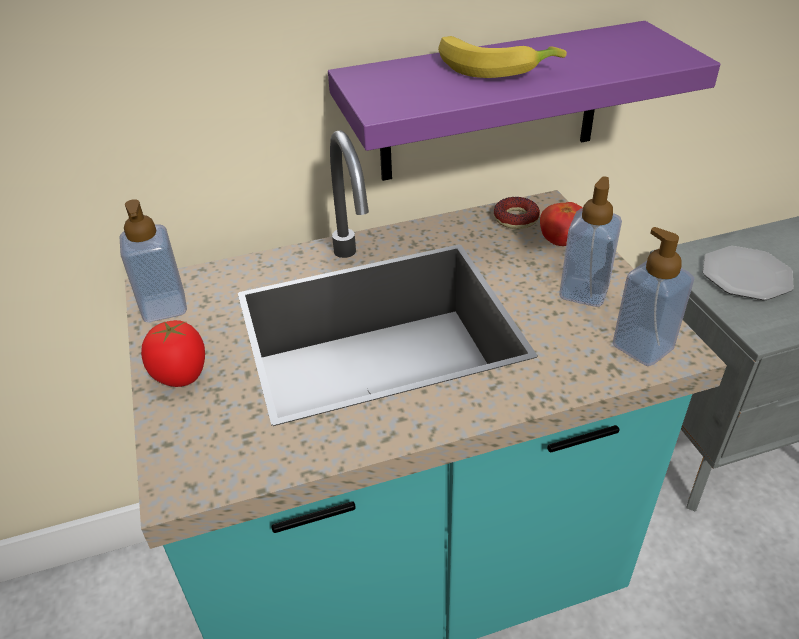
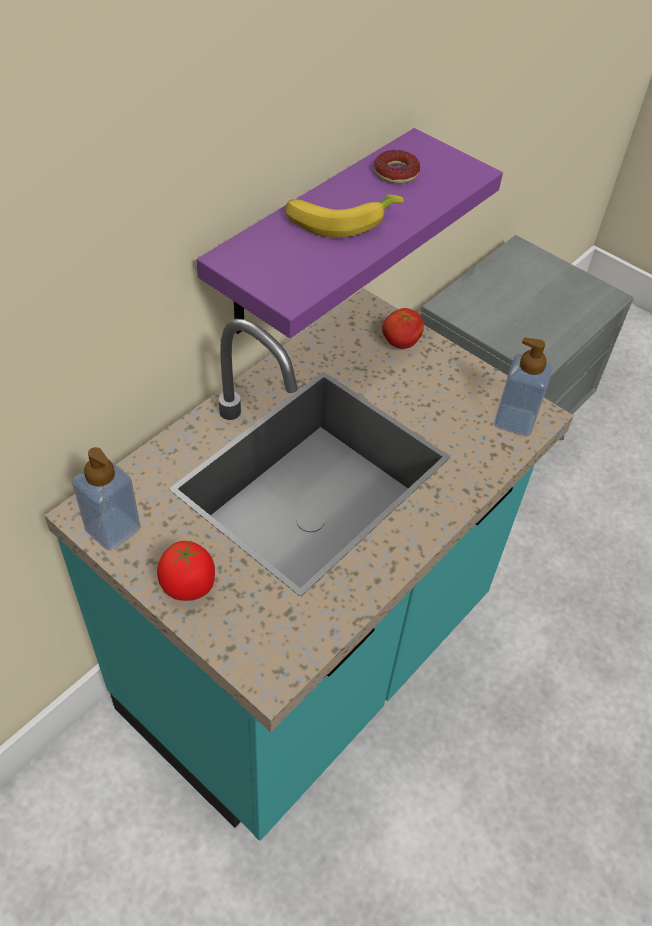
camera: 35 degrees left, 10 degrees up
(515, 218) = (350, 330): donut -> donut (396, 173)
(583, 292) = (447, 386): soap dispenser -> none
(746, 276) = (504, 309): plate -> none

